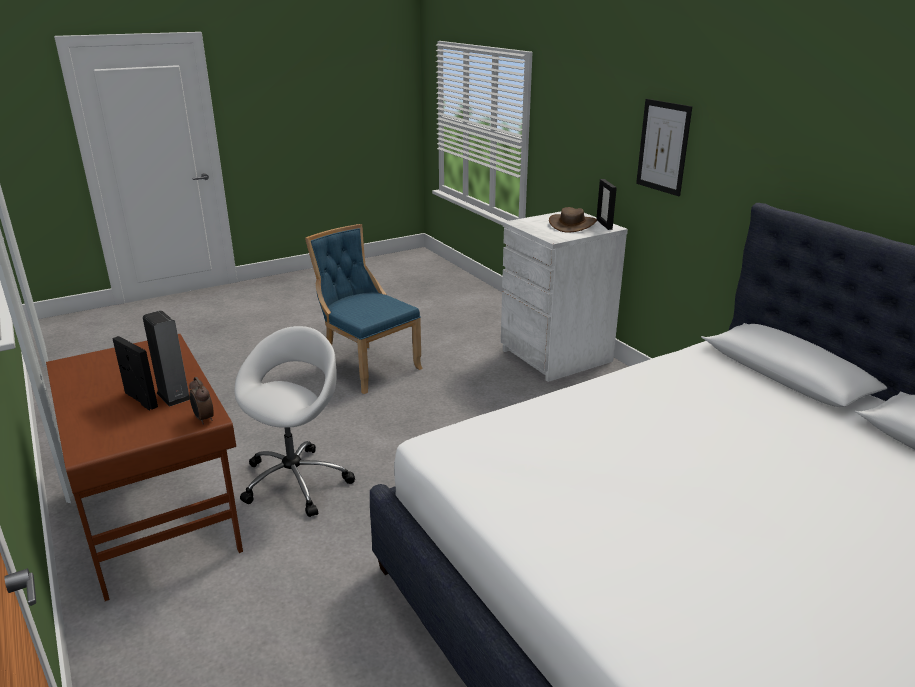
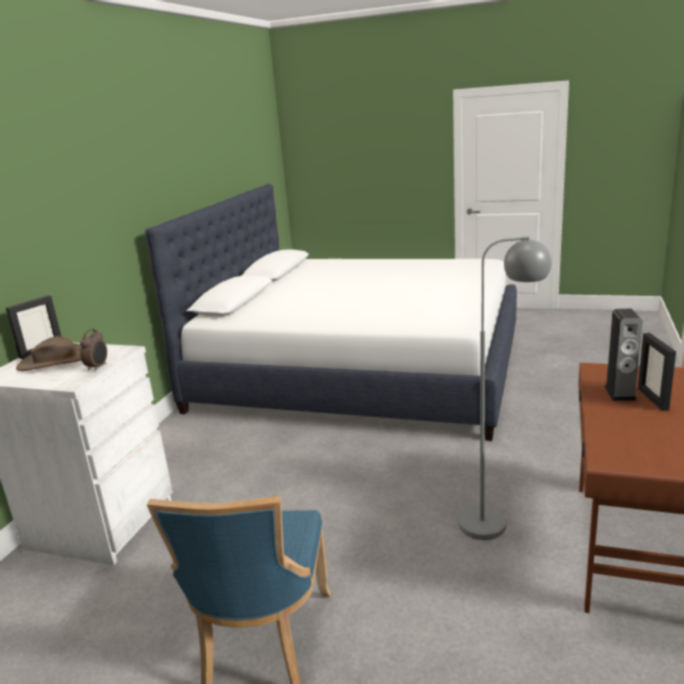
camera: 130 degrees left, 5 degrees down
(203, 419) = (601, 369): alarm clock -> alarm clock (98, 367)
(297, 480) = (496, 523): white office chair -> grey floor lamp
(663, 147) = (42, 235): picture -> none

